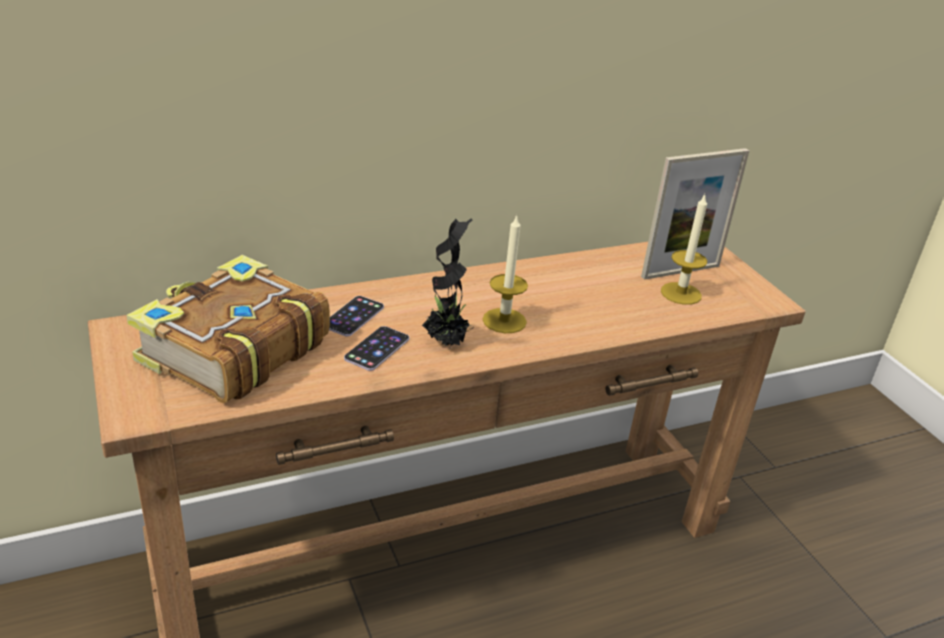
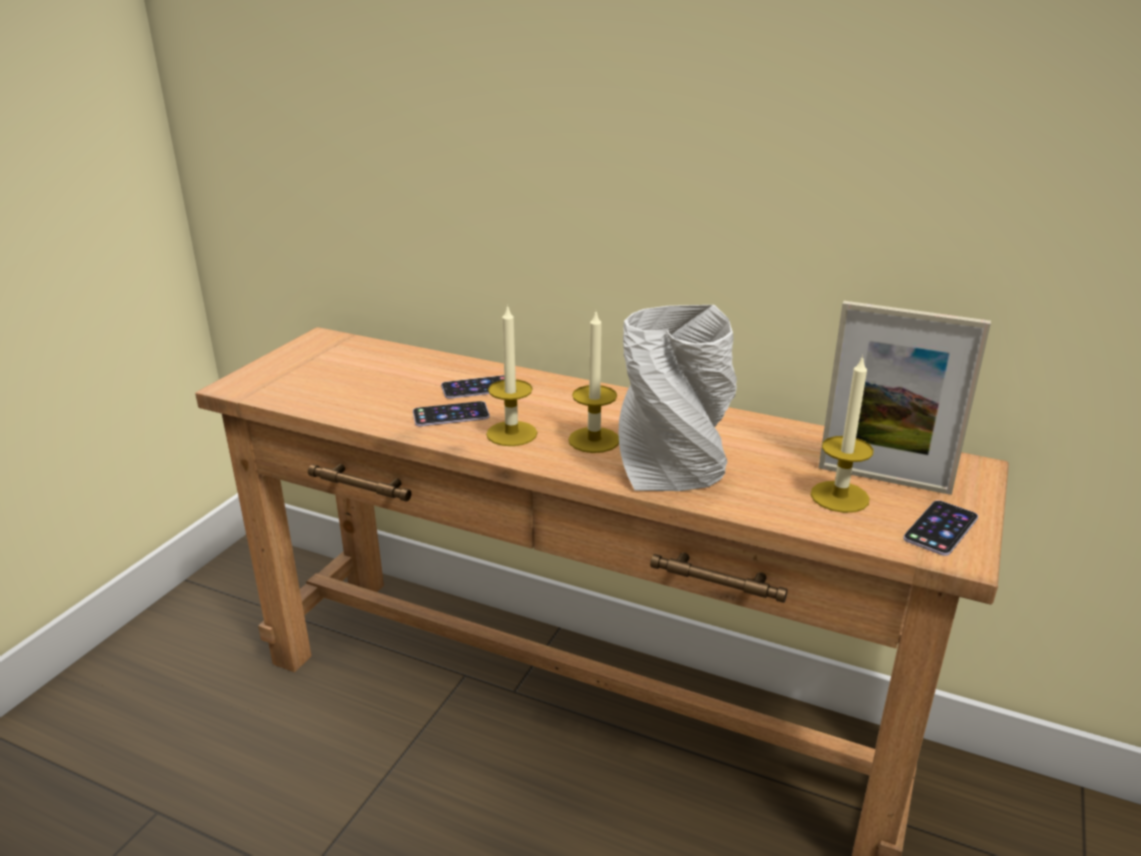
camera: 50 degrees right, 5 degrees down
(232, 350) = (357, 375): book -> none
(446, 342) = (511, 433): potted plant -> candle
(586, 321) = (674, 473): none -> grey vase
(744, 289) = (941, 528): none -> phone

